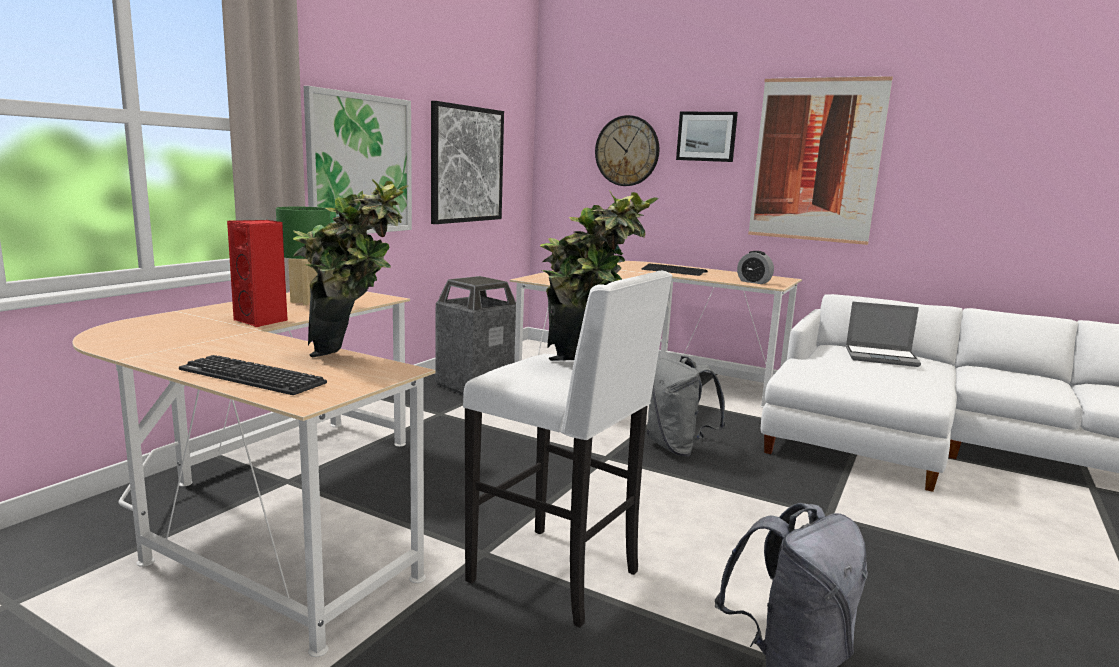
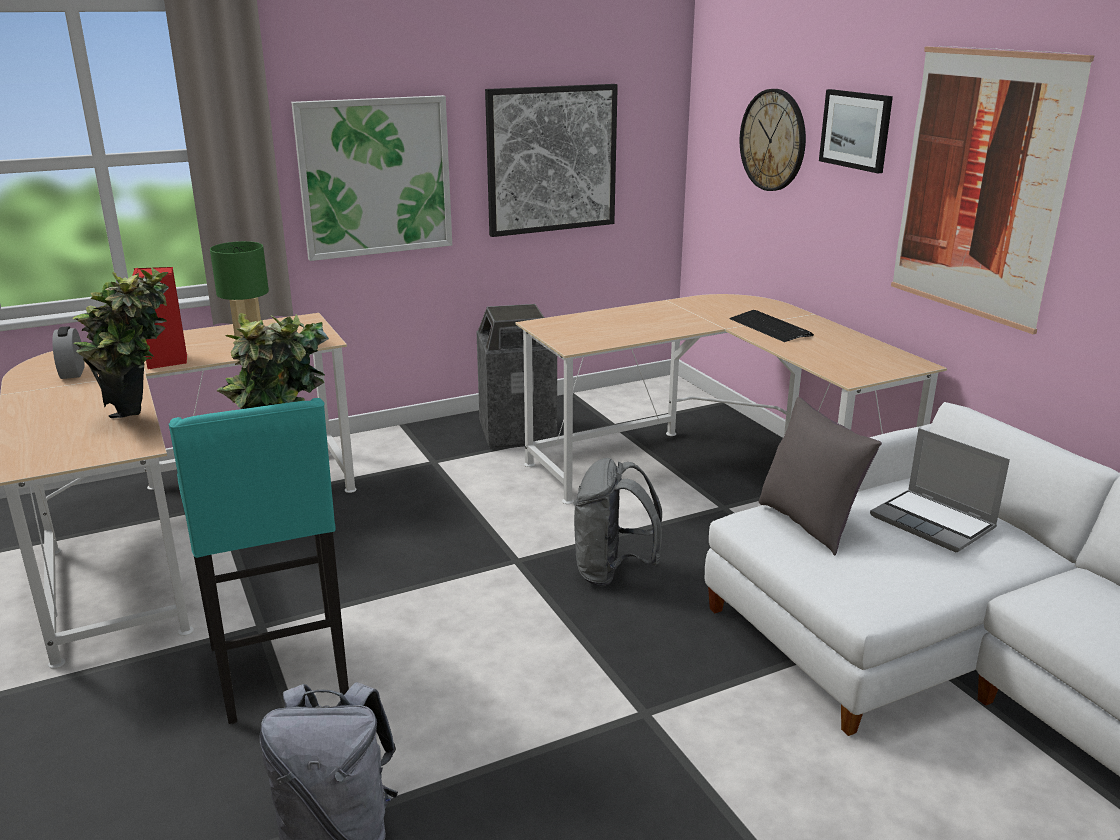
camera: 35 degrees right, 10 degrees up
(251, 377) = (37, 432): keyboard -> none
(558, 577) = (282, 672): white stool -> turquoise stool
(753, 282) = (839, 366): alarm clock -> alarm clock (72, 372)
(825, 370) = (809, 523): none -> grey pillow

